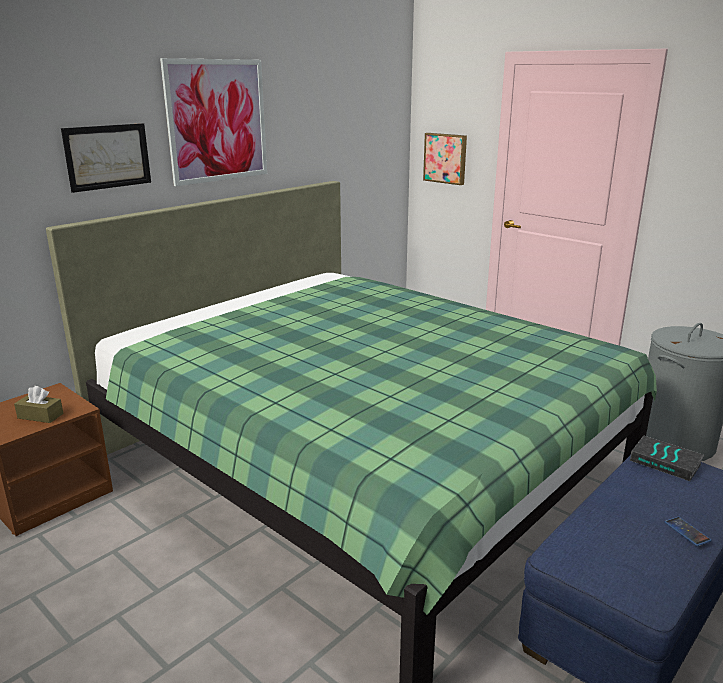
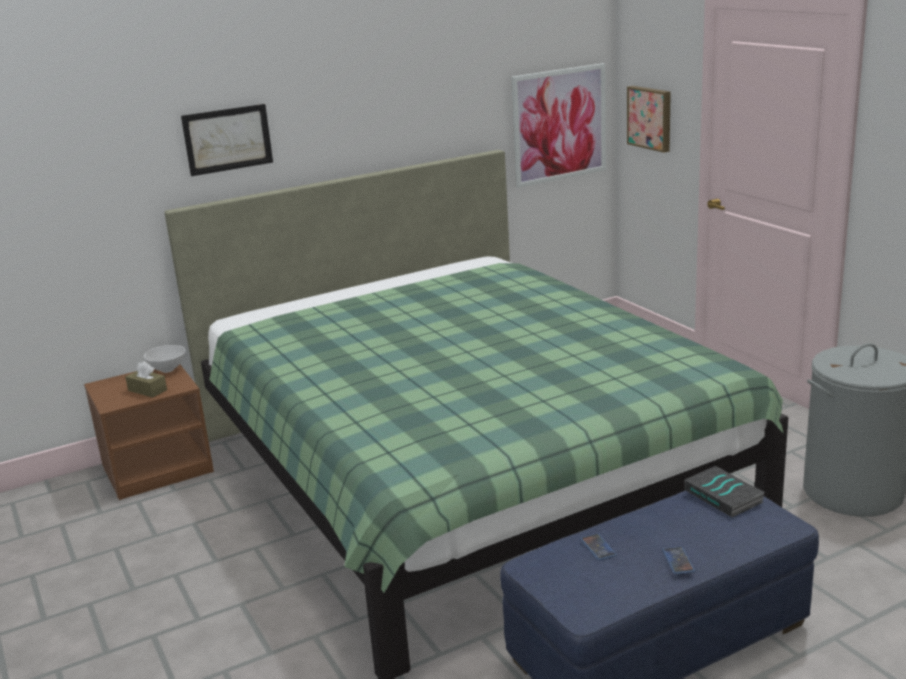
camera: 20 degrees right, 0 degrees up
(54, 392) = (168, 370): none -> white bowl
(217, 121) = (348, 94): picture -> picture (559, 125)
(607, 528) = (598, 547): none -> phone

